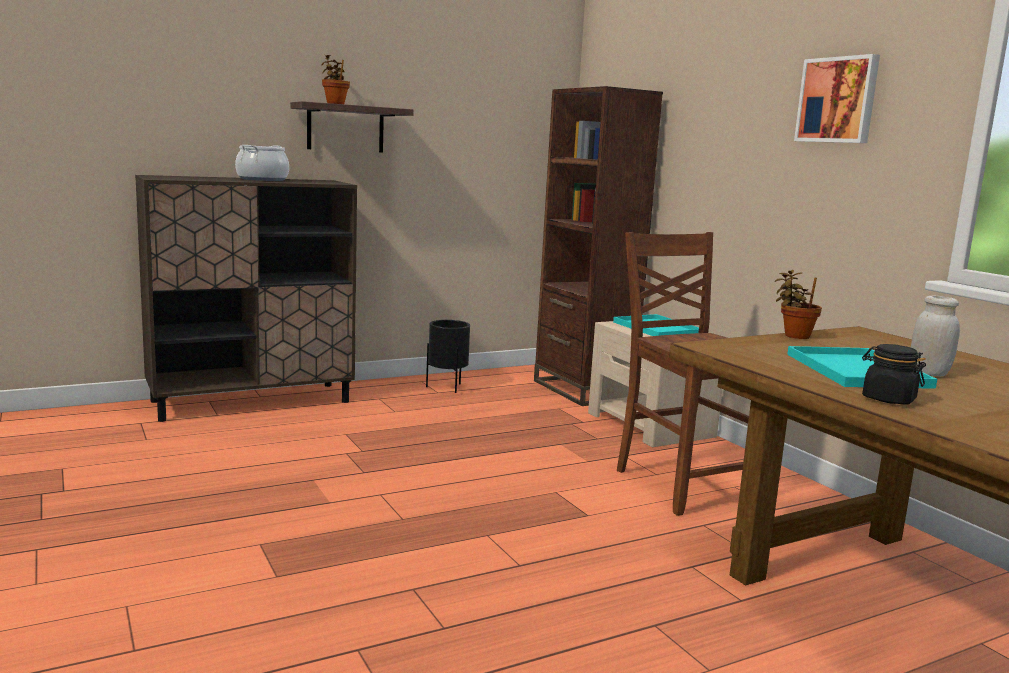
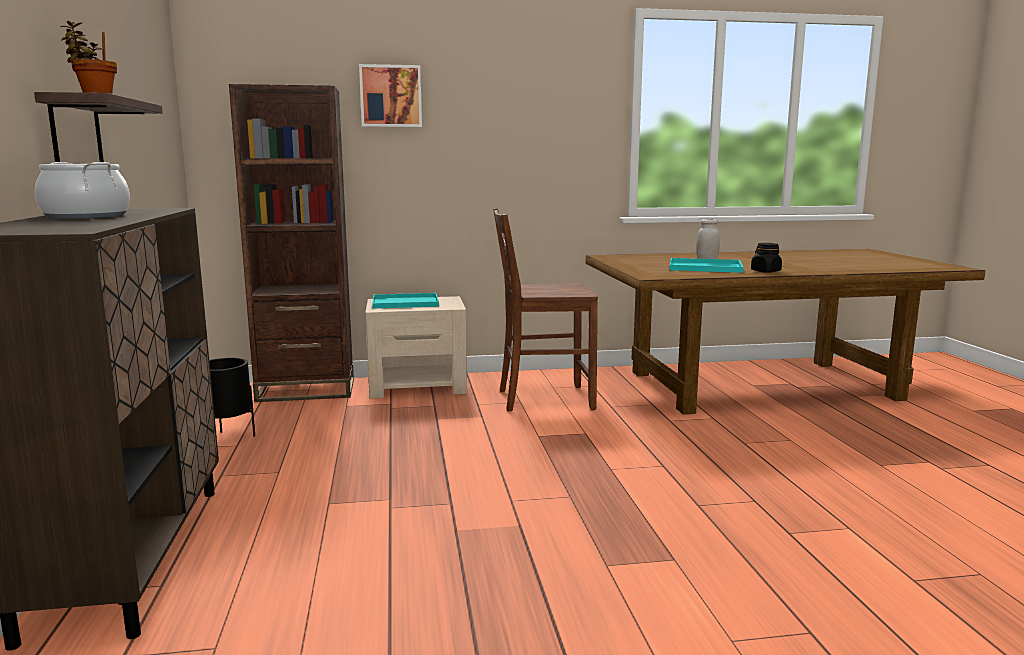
camera: 70 degrees left, 0 degrees up
(794, 335) = (616, 264): potted plant -> none
(838, 100) = (532, 106): picture -> picture (391, 96)

